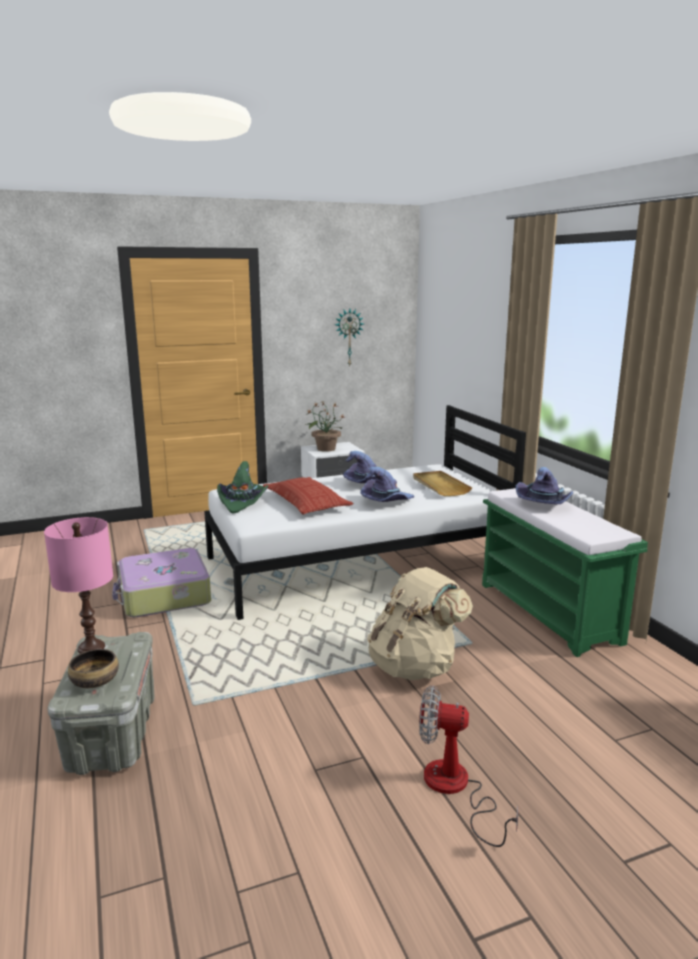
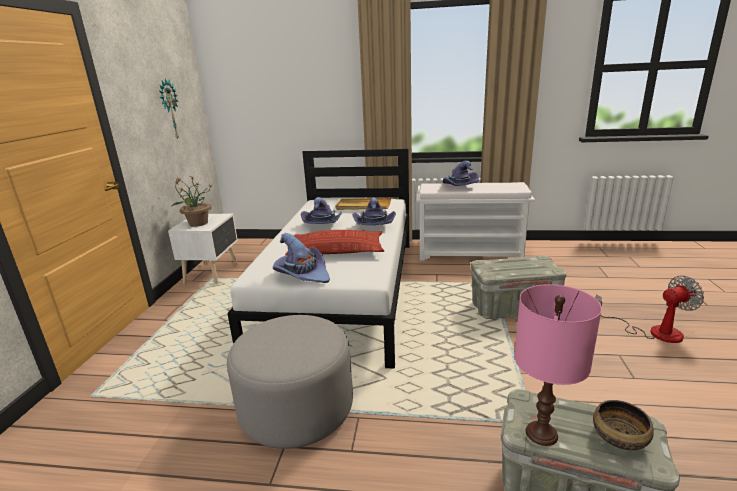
camera: 60 degrees left, 5 degrees up
(163, 595) = (297, 408): suitcase -> grey ottoman
(242, 502) = (302, 274): green hat -> purple hat
(415, 667) = (513, 309): beige backpack -> grey storage box
(455, 789) = (653, 331): fan -> fan turned 150 degrees counterclockwise
(550, 613) = (470, 253): green bench -> white bench

